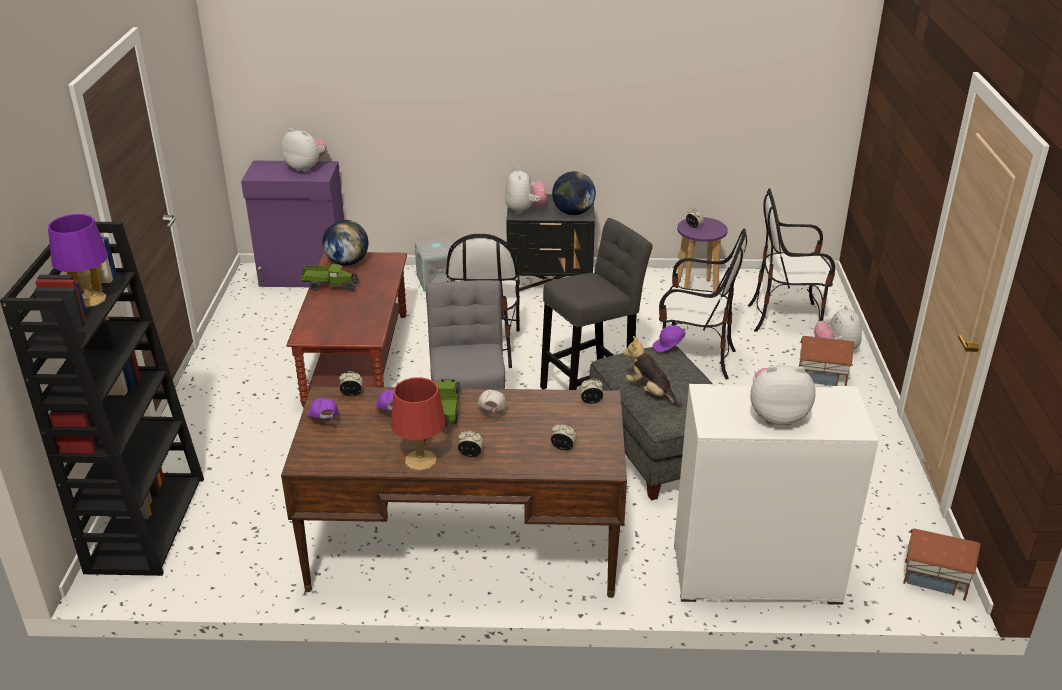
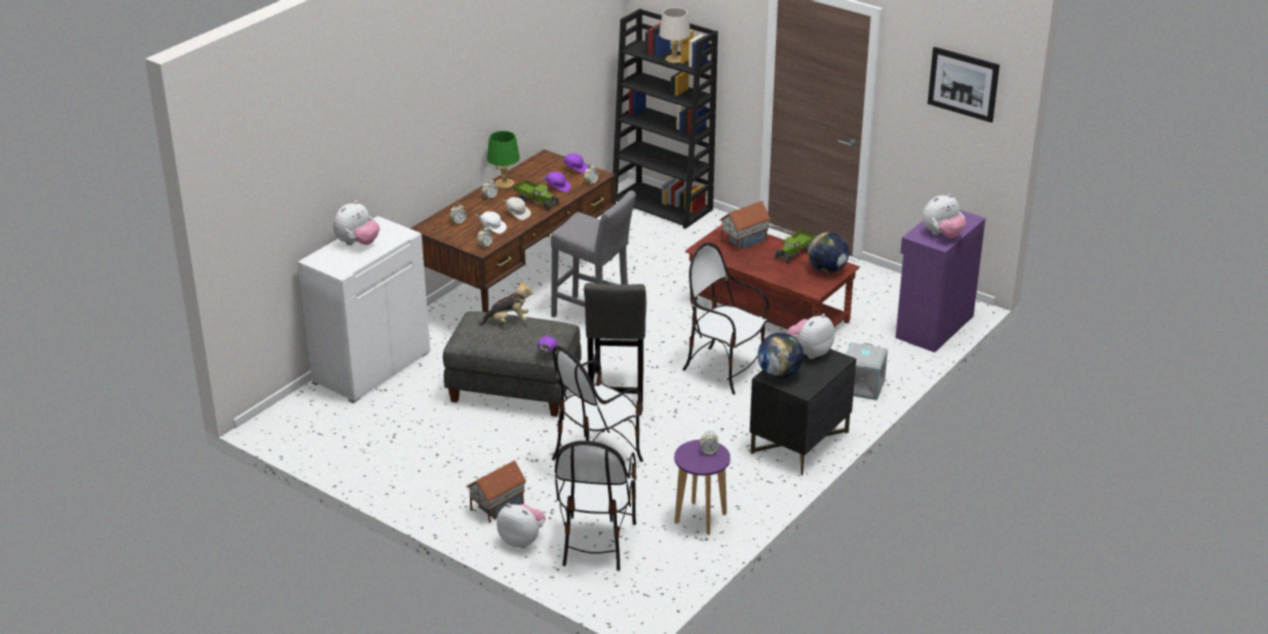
camera: 125 degrees right, 0 degrees up
(89, 299) = (674, 59): purple table lamp -> grey table lamp
(185, 57) = (963, 84): none -> picture
(420, 460) = (504, 183): red table lamp -> green table lamp
(525, 210) = (810, 352): plush toy -> plush toy turned 105 degrees clockwise
(546, 414) = (492, 228): none -> white cap
(787, 318) = (596, 542): chair -> chair turned 150 degrees clockwise
(934, 581) = (278, 424): toy house -> toy house (743, 241)

